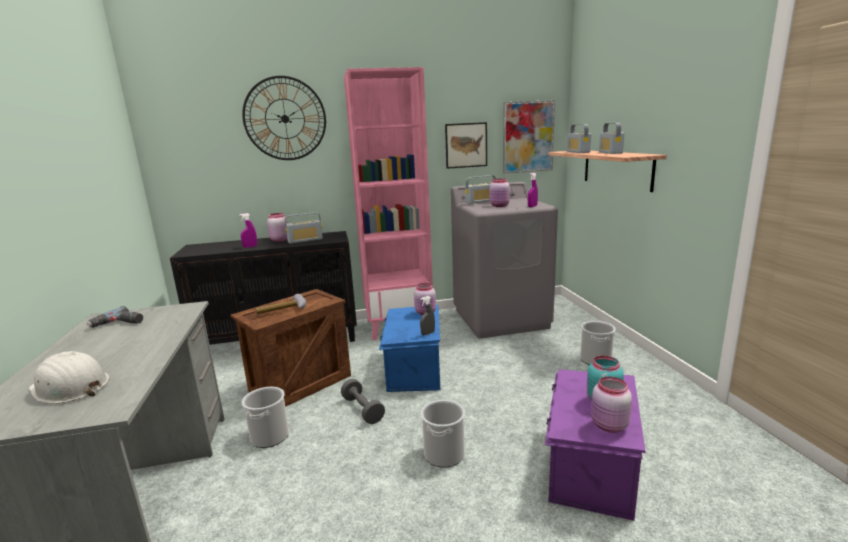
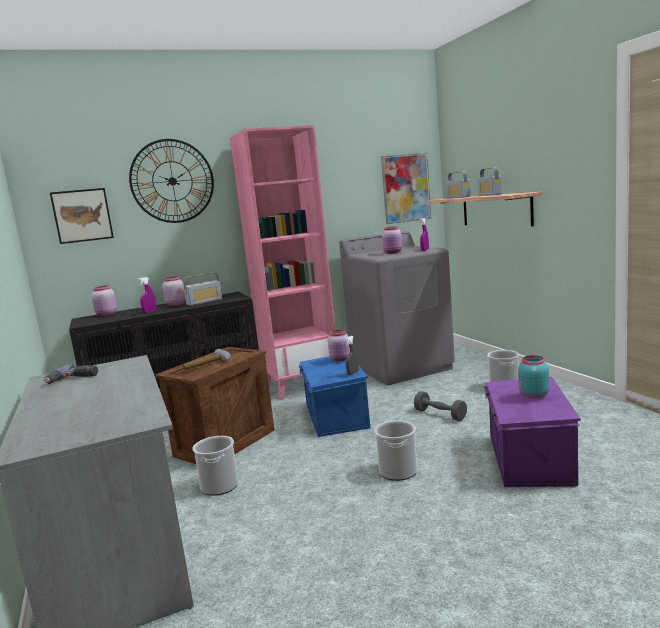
camera: 10 degrees left, 5 degrees down
(70, 387) = (86, 417): white hard hat -> none
(363, 410) = (302, 453): grey dumbbell -> grey dumbbell (440, 415)
(466, 145) = (349, 199): picture -> picture (82, 215)
(481, 201) = (372, 251): radio -> none
(609, 426) = (546, 409): pink jar -> pink jar (106, 314)

